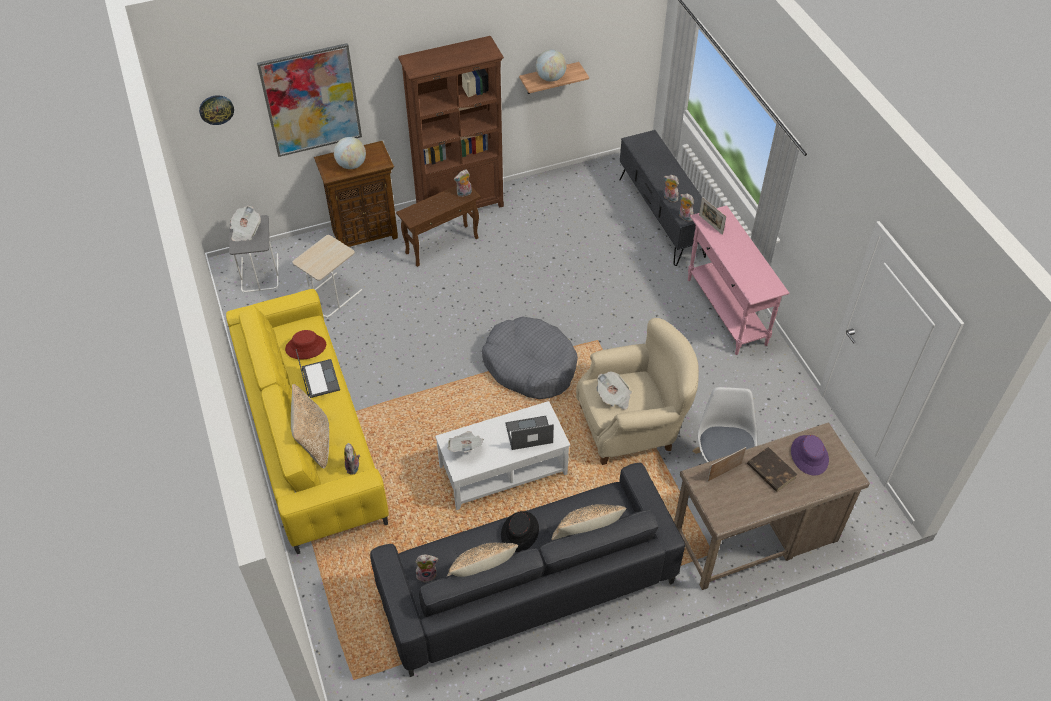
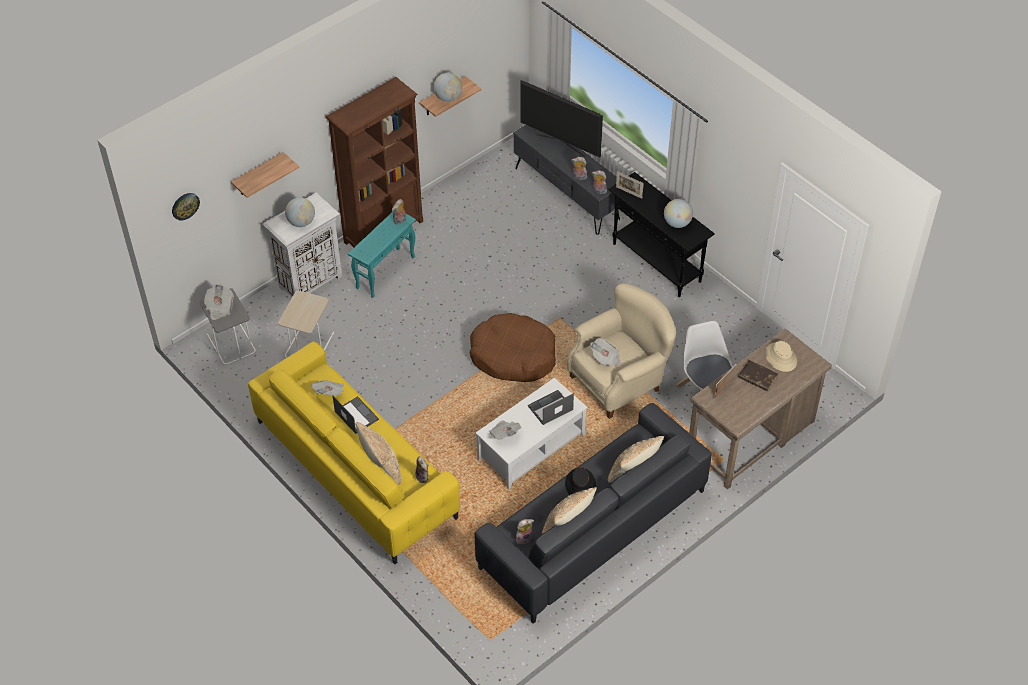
camera: 20 degrees left, 0 degrees up
(306, 347) = (329, 393): red hat -> newspaper
(311, 100) = (258, 175): picture -> shelf
(366, 234) = (310, 281): brown cabinet -> white cabinet
(442, 246) = (385, 272): brown side table -> turquoise side table
(530, 366) = (513, 355): grey dog bed -> brown dog bed
(664, 161) = (560, 144): none -> television
(726, 312) = (656, 263): pink console table -> black console table
(751, 270) = (677, 223): none -> globe
(809, 455) = (781, 357): purple hat -> beige hat

